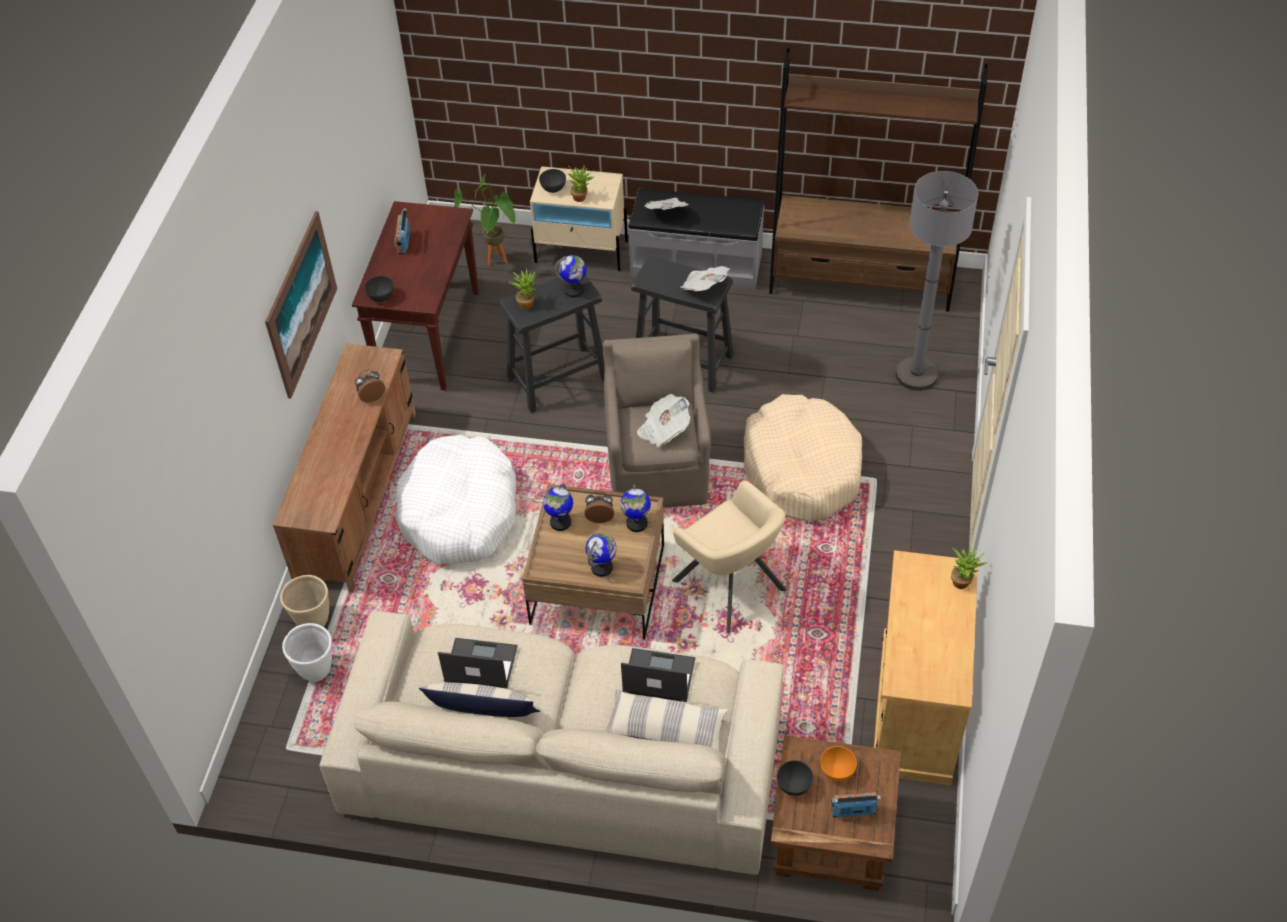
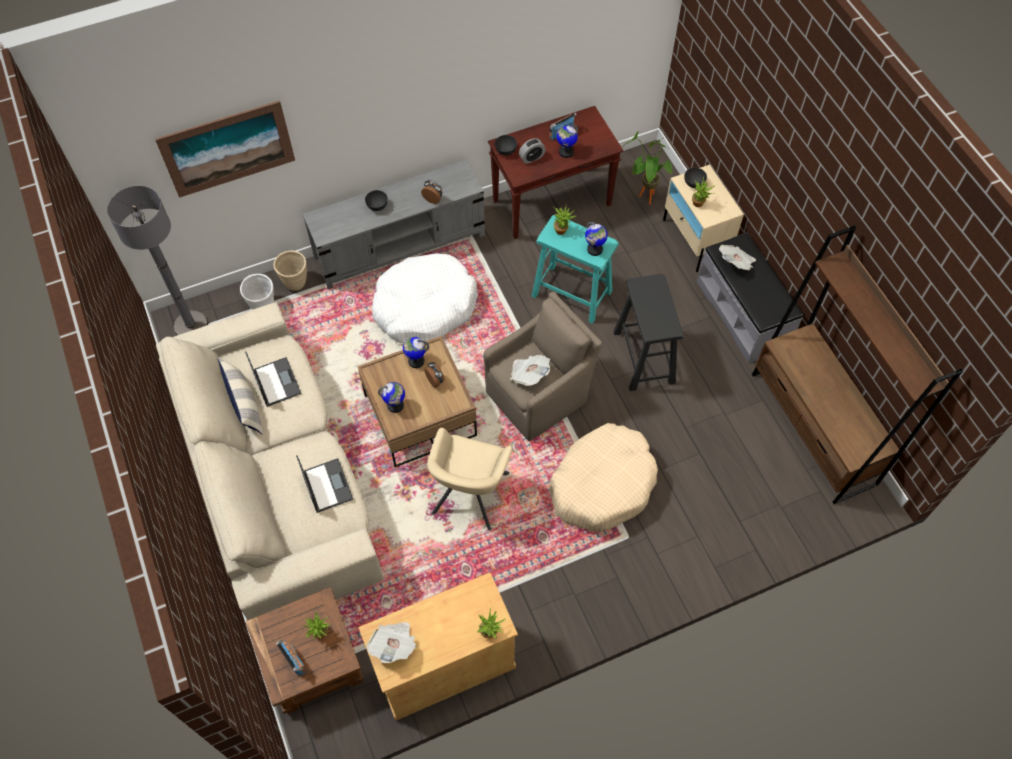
camera: 55 degrees right, 10 degrees up
(301, 304) = (415, 110): picture -> picture (227, 149)
(358, 495) = (400, 246): brown tv stand -> grey tv stand
(411, 281) = (531, 158): none -> alarm clock
(557, 378) = (571, 293): black stool -> turquoise stool
(636, 524) = (444, 405): globe -> globe (566, 152)
(666, 729) = (289, 513): pillow -> none
(704, 287) = (659, 323): newspaper -> newspaper (394, 644)
(794, 786) = (294, 613): grey bowl -> grey bowl (377, 206)
(837, 771) = (320, 634): orange bowl -> potted plant
(916, 375) = (749, 514): grey floor lamp -> grey floor lamp (191, 326)

